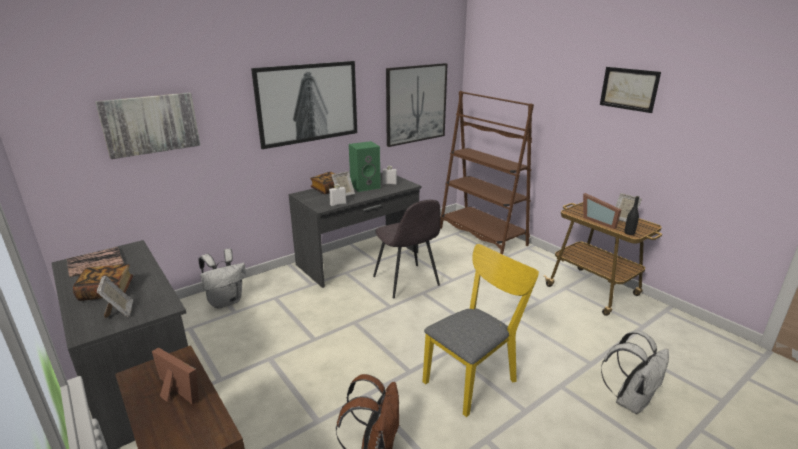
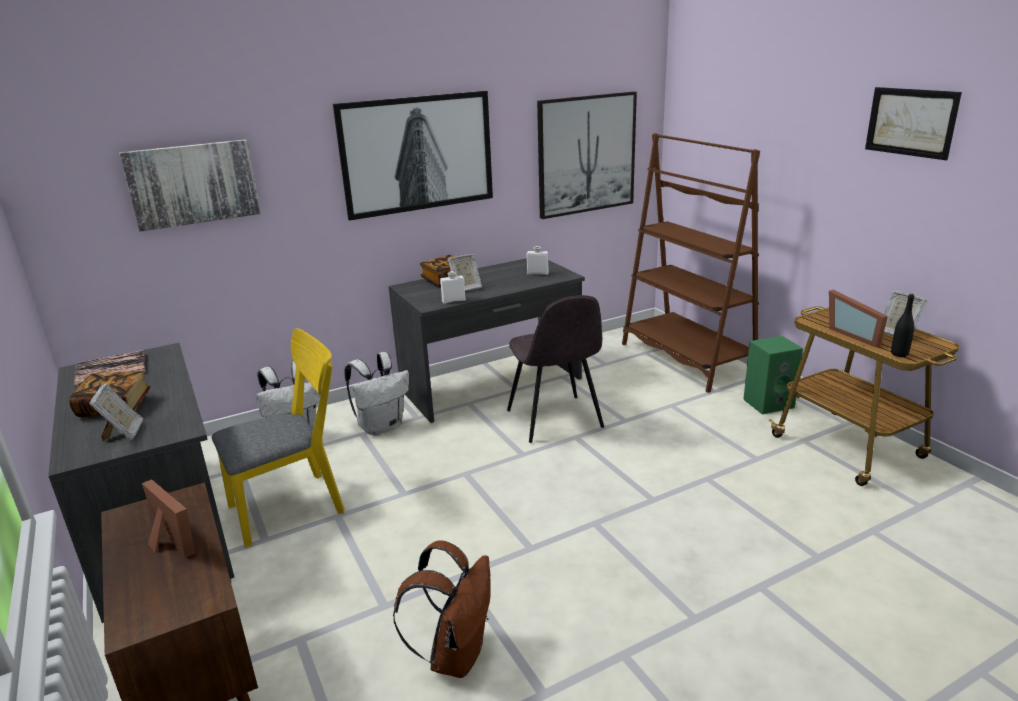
camera: 10 degrees right, 0 degrees up
(365, 186) = (501, 276): green speaker -> green speaker (769, 403)
(474, 377) = (626, 564): yellow chair -> yellow chair (295, 505)
(630, 400) = (871, 617): white backpack -> white backpack (381, 426)

